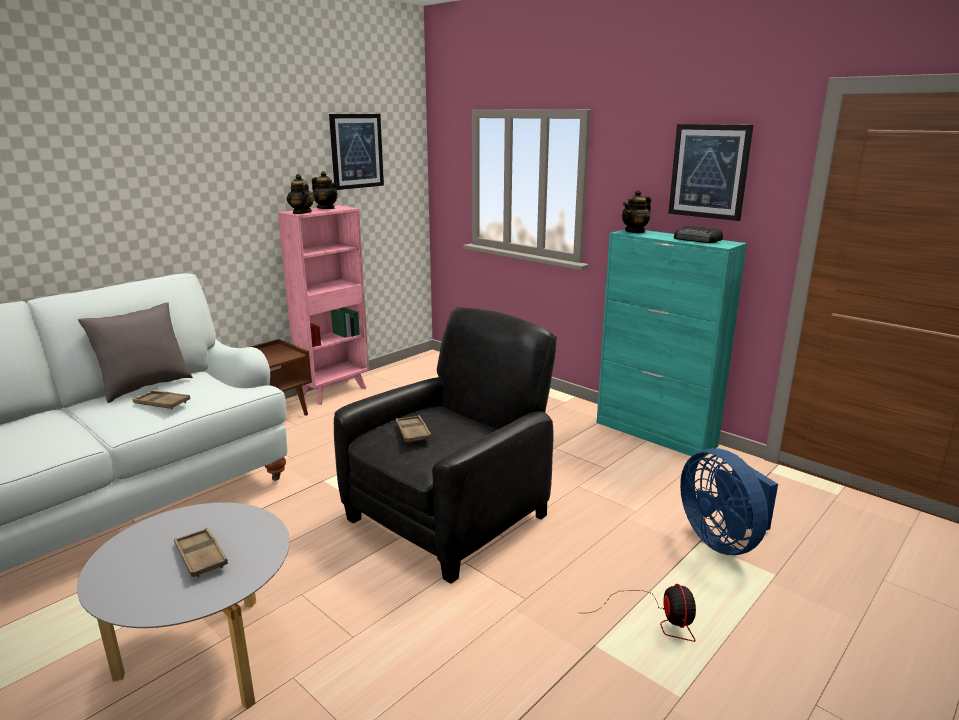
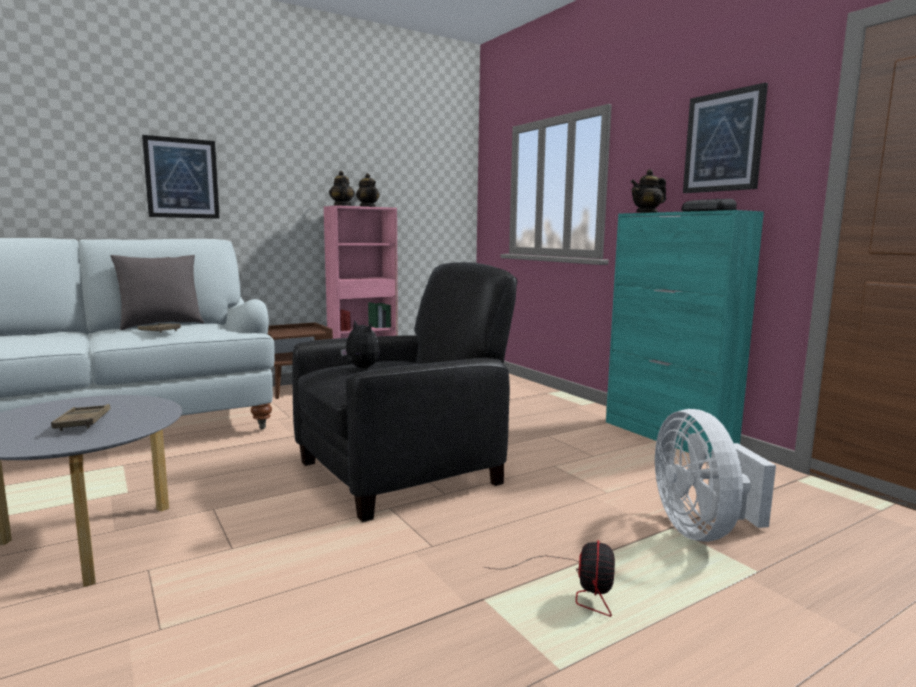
camera: 15 degrees right, 10 degrees down
(356, 151) = (405, 163): picture -> picture (182, 178)
(413, 433) = (360, 368): brown tray -> plush toy
(722, 540) = (702, 530): blue fan -> white fan

